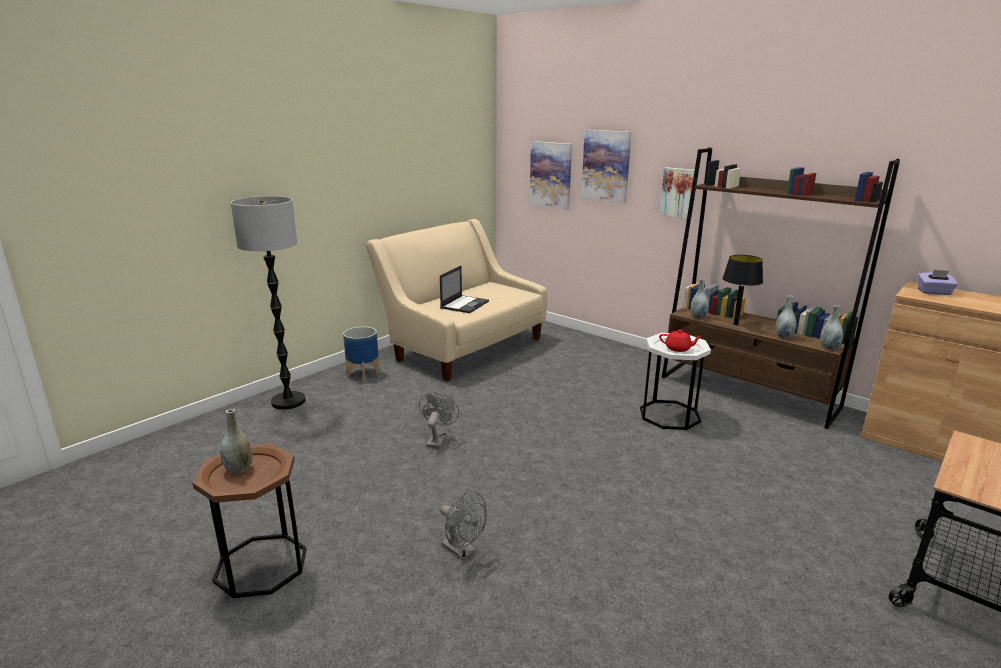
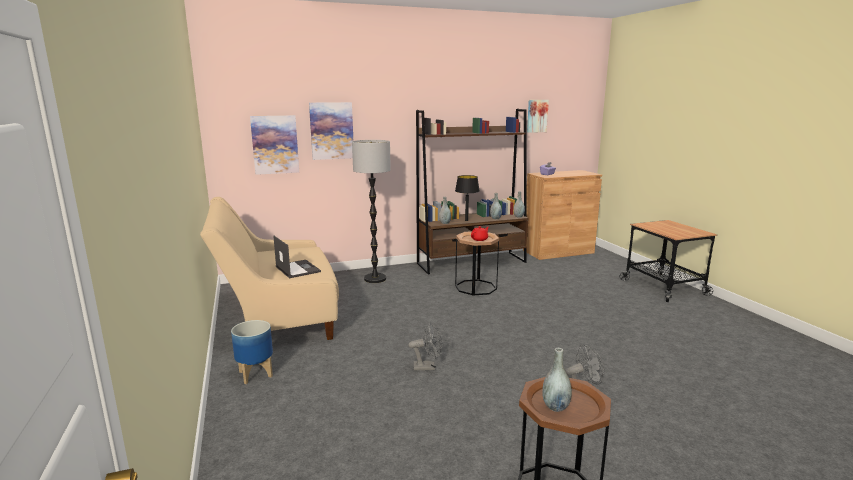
camera: 60 degrees left, 5 degrees down
(288, 401) = (255, 431): floor lamp -> floor lamp (375, 279)
(437, 440) = (428, 367): grey fan -> grey fan turned 135 degrees clockwise
(669, 415) = (475, 287): white side table -> brown side table
(678, 192) = (394, 144): picture -> picture (536, 116)

